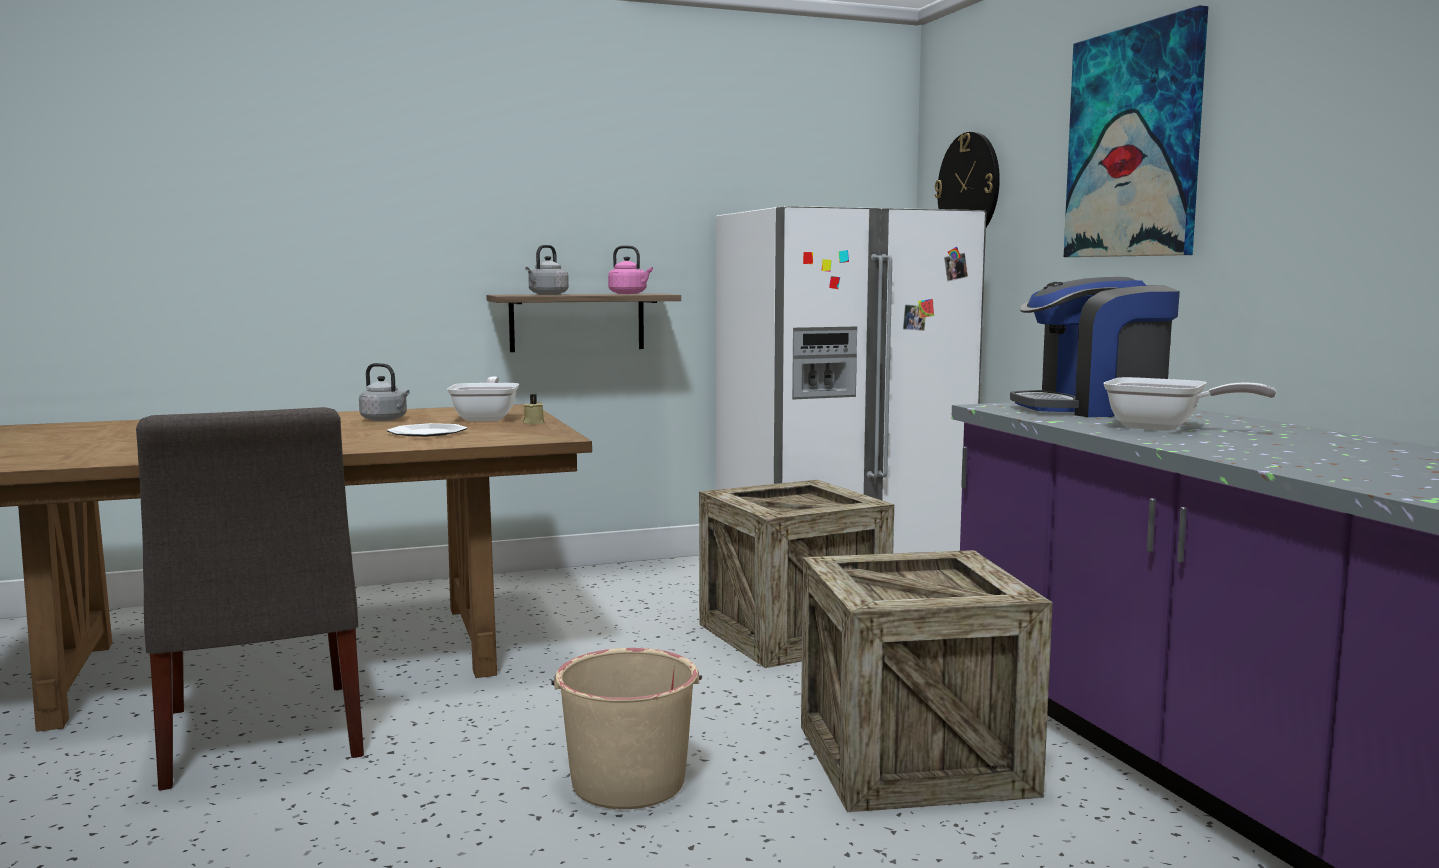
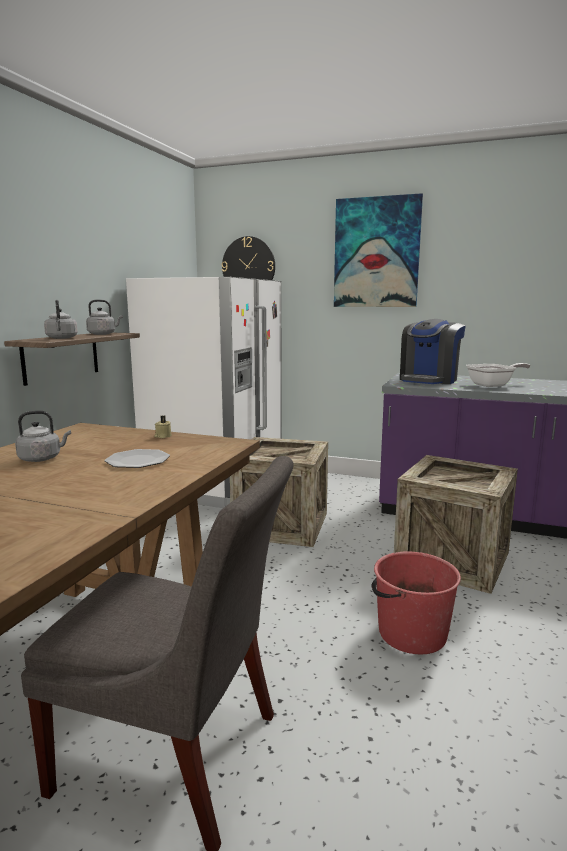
camera: 50 degrees left, 5 degrees up
(487, 418) = (113, 440): frying pan -> none
(628, 782) = (411, 633): beige bucket -> red bucket
(629, 293) = (103, 334): pink kettle -> grey kettle

